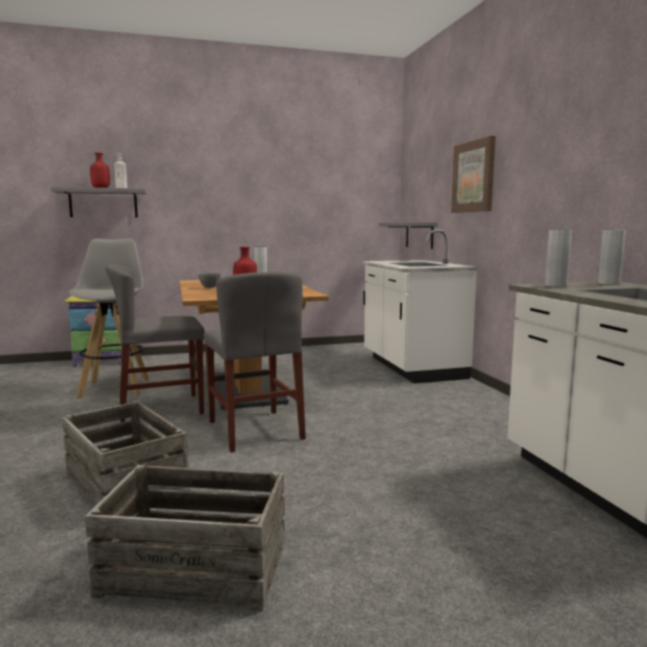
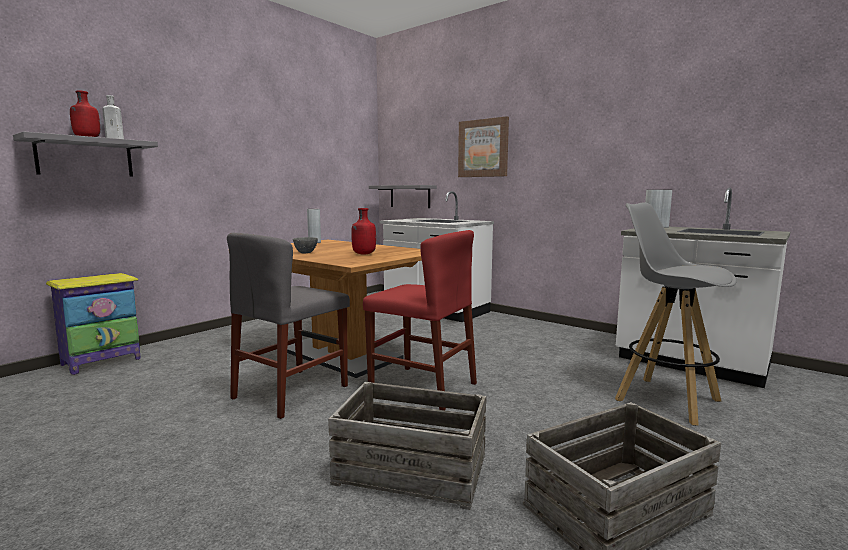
camera: 35 degrees left, 0 degrees up
(116, 388) = (189, 384): grey stool -> grey stool (665, 399)
(255, 430) = (423, 387): grey chair -> red chair

